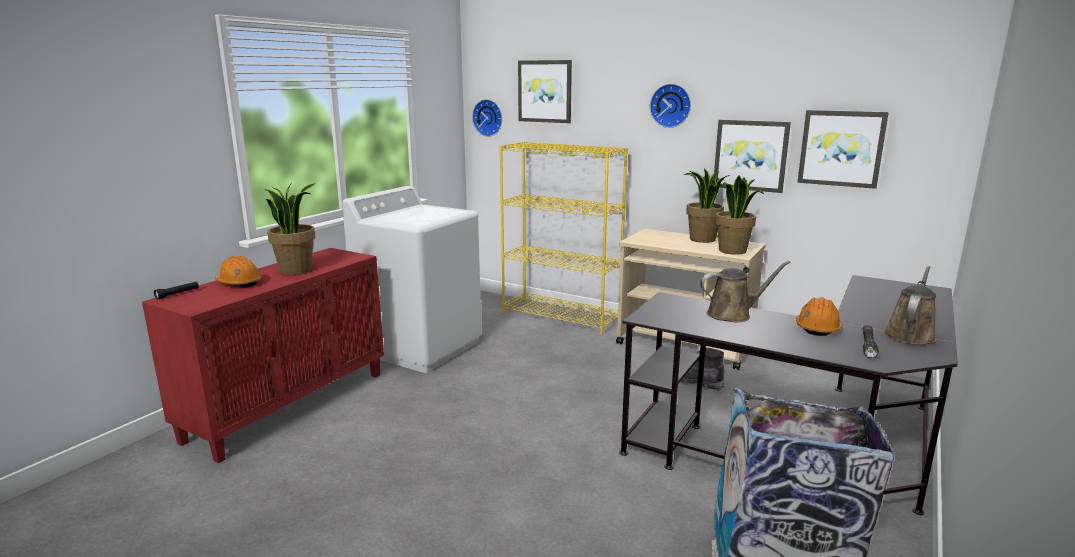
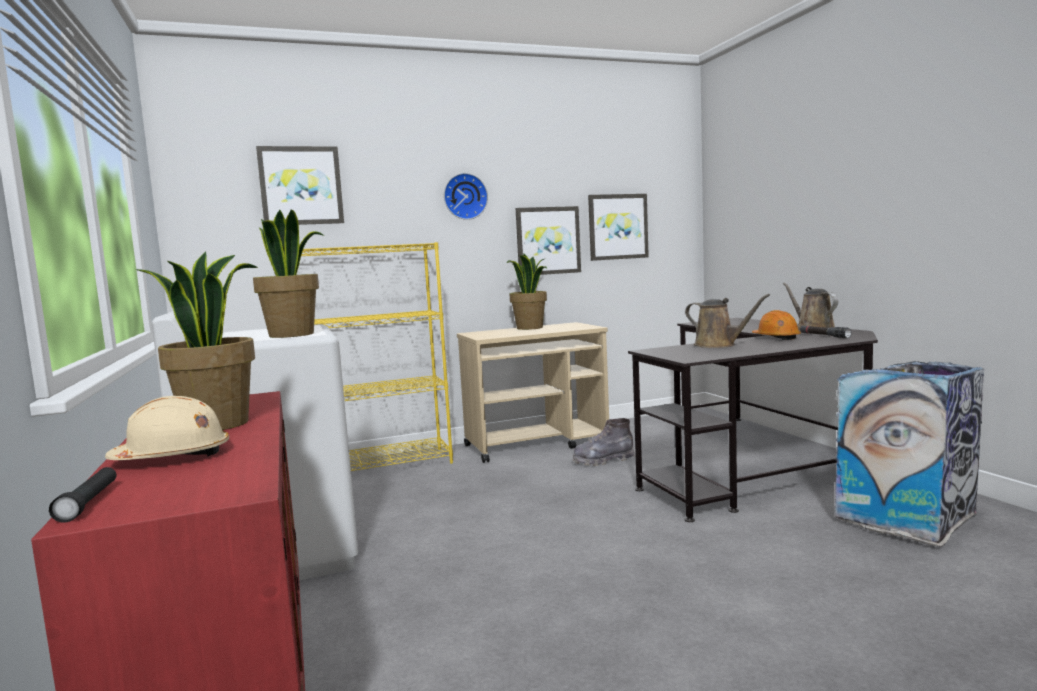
camera: 50 degrees left, 10 degrees down
(239, 283) = (173, 457): orange hard hat -> beige hard hat
(488, 117) = (208, 225): wall clock -> none
(733, 251) = (578, 327): potted plant -> potted plant (292, 335)
(733, 314) = (718, 345): brown watering can -> brown watering can turned 105 degrees clockwise

